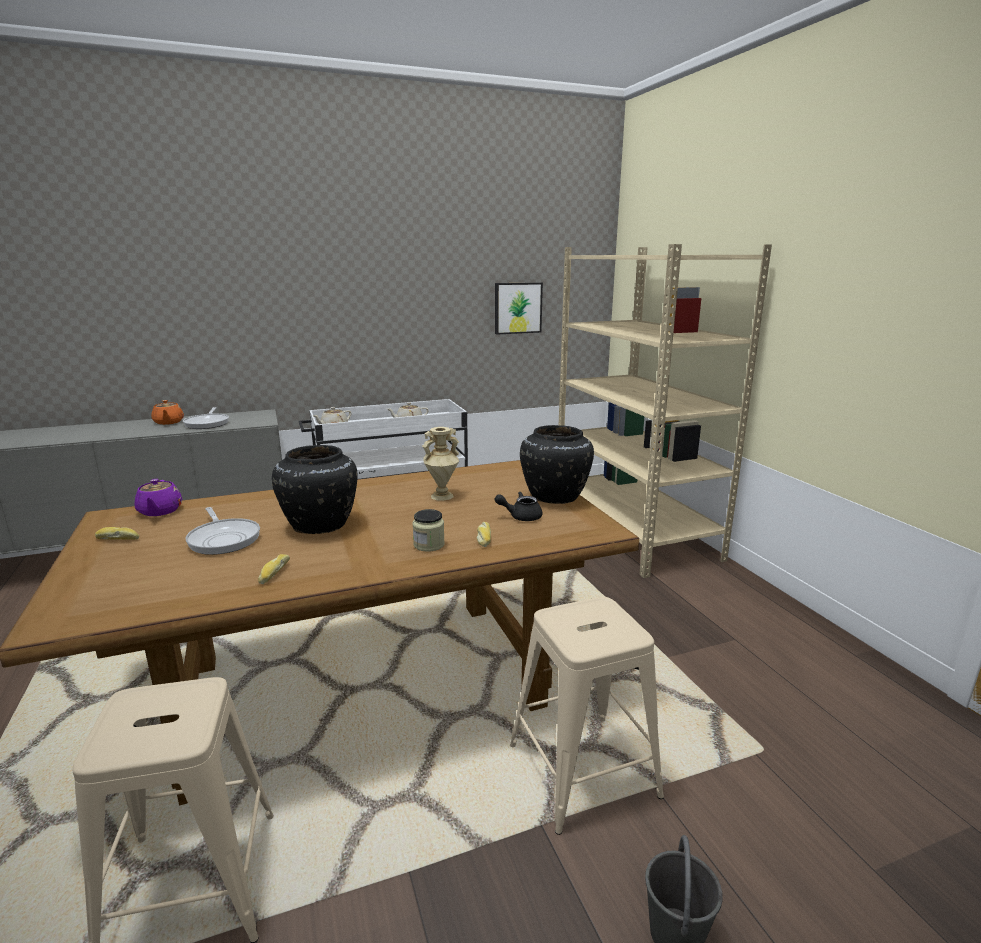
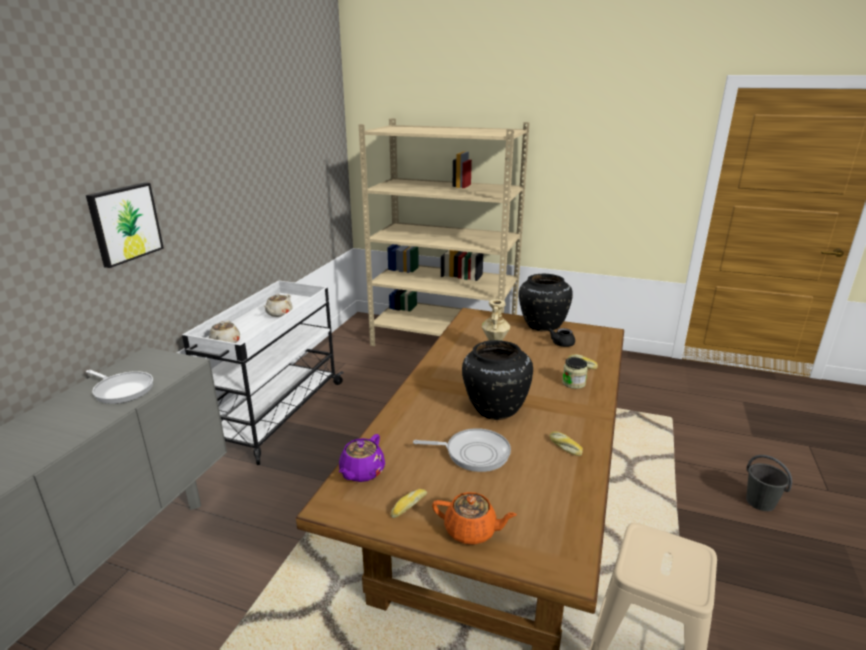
camera: 50 degrees left, 5 degrees up
(160, 511) = (361, 472): purple teapot -> purple teapot turned 90 degrees clockwise
(168, 422) = (63, 410): orange teapot -> orange teapot (471, 531)
(517, 308) = (301, 181): picture -> picture (124, 223)
(583, 770) = (646, 474): beige stool -> none

